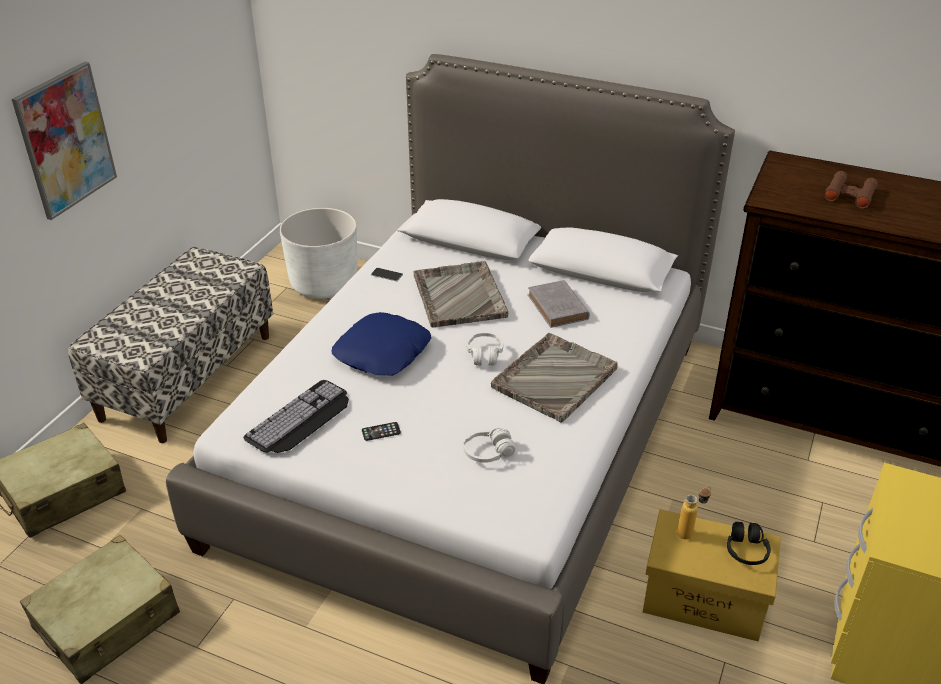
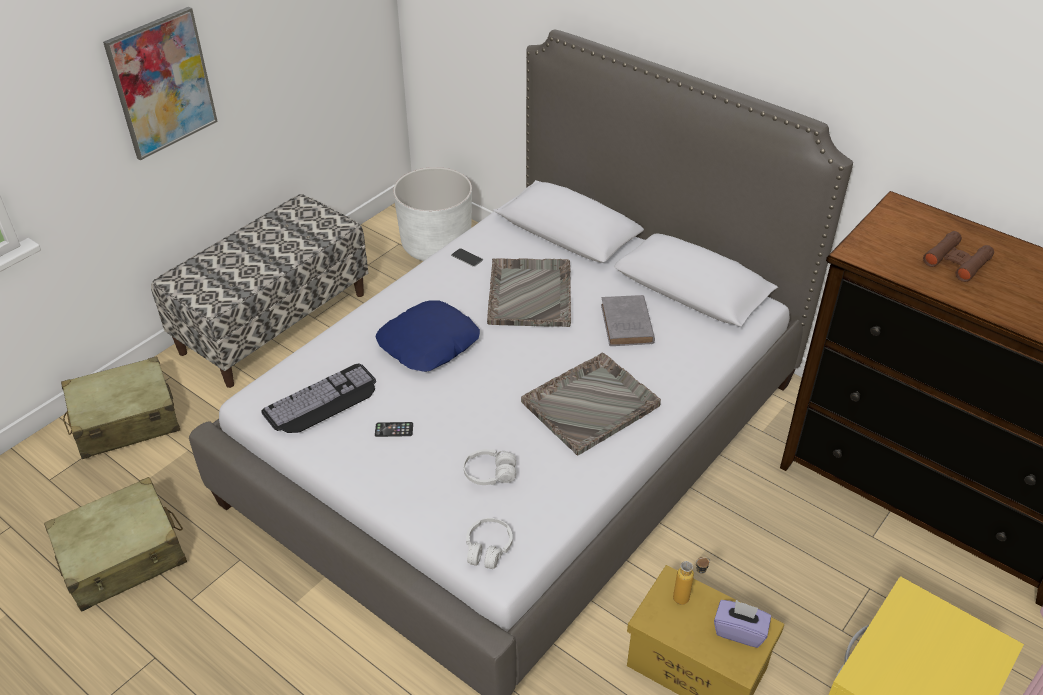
camera: 15 degrees right, 5 degrees up
(484, 355) = (529, 365): white headphones -> white headphones (488, 548)
(746, 550) = (739, 631): black headphones -> purple tissue box

